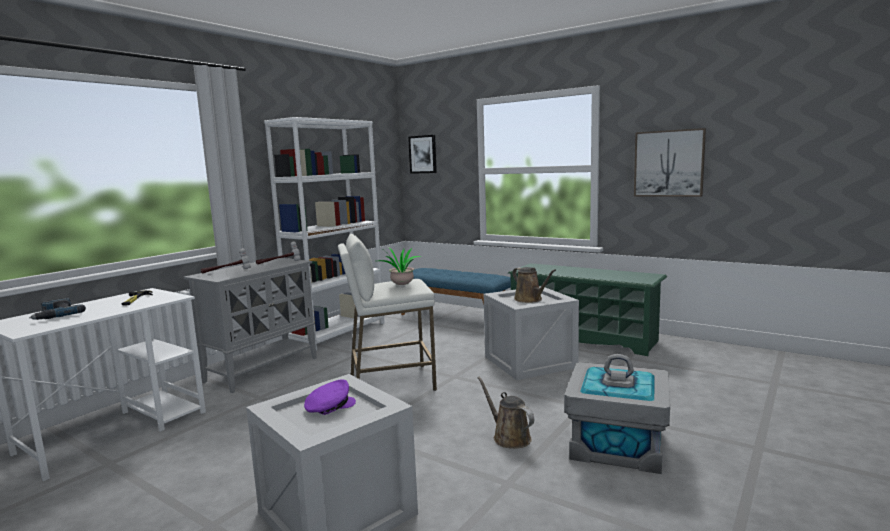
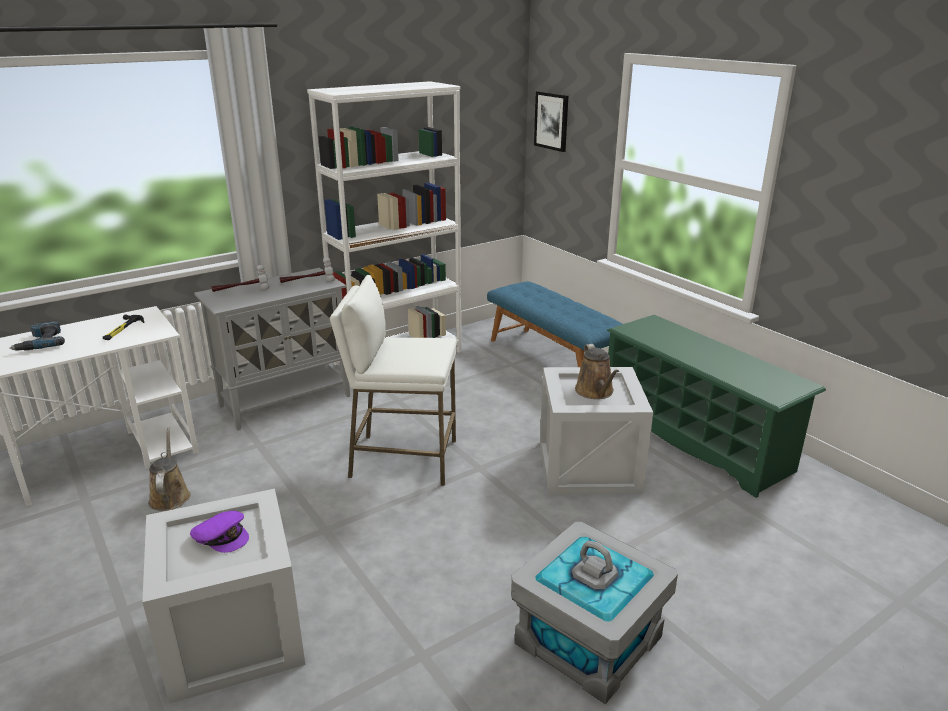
camera: 20 degrees right, 15 degrees up
(329, 407) = (222, 537): purple cap -> purple cap turned 45 degrees clockwise
(401, 285) = (414, 354): potted plant -> none
(509, 437) = (472, 586): brown watering can -> brown watering can (170, 496)
(668, 163) = (873, 217): picture -> none

